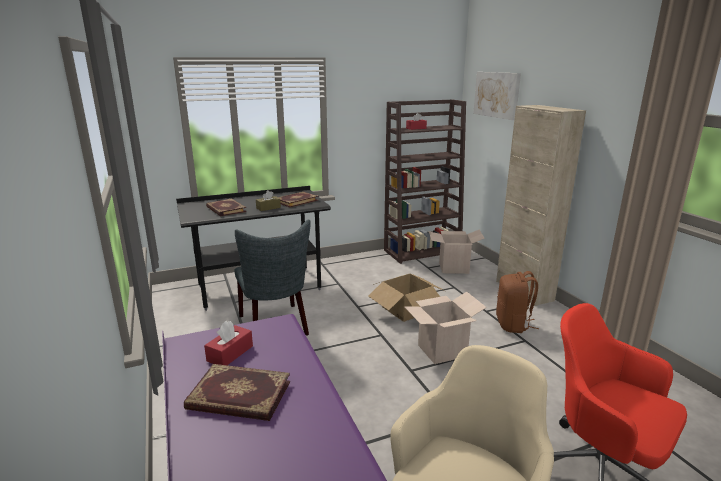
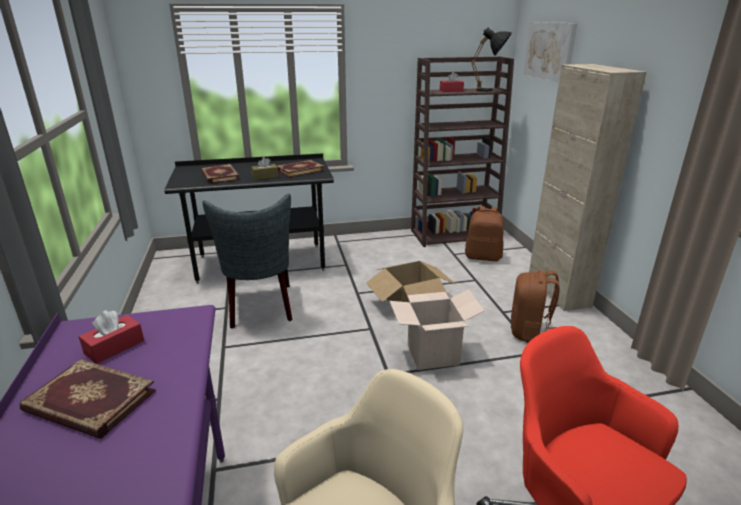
camera: 10 degrees right, 5 degrees up
(447, 127) = (490, 90): none -> black table lamp
(453, 268) = (483, 257): cardboard box -> brown backpack

